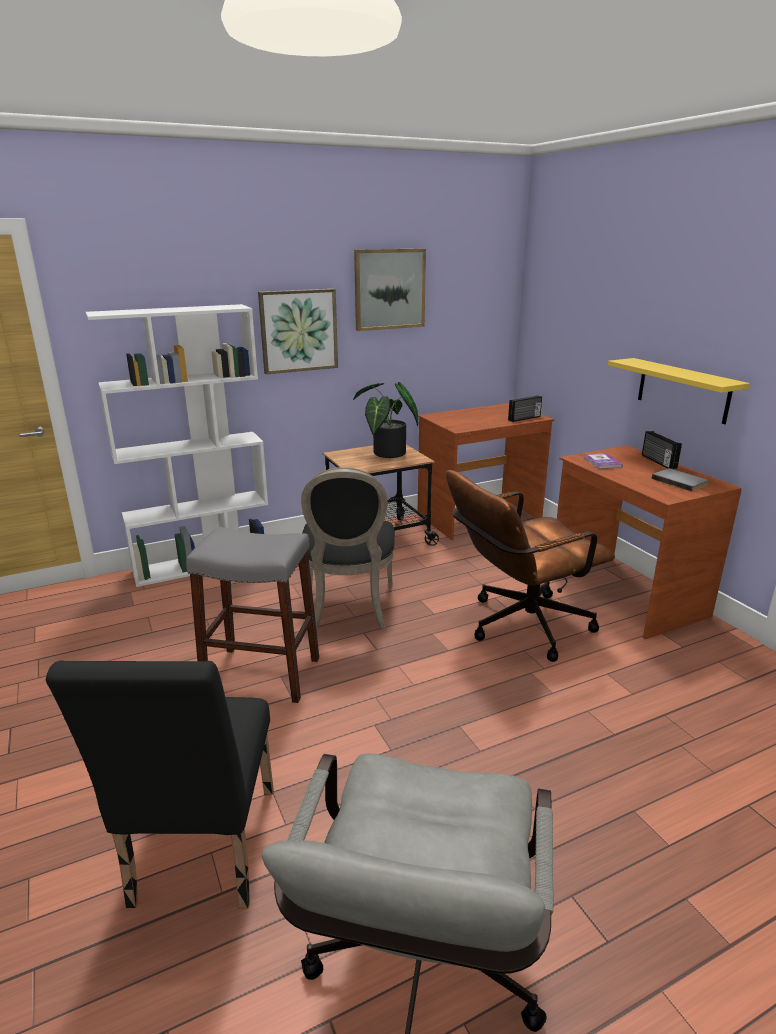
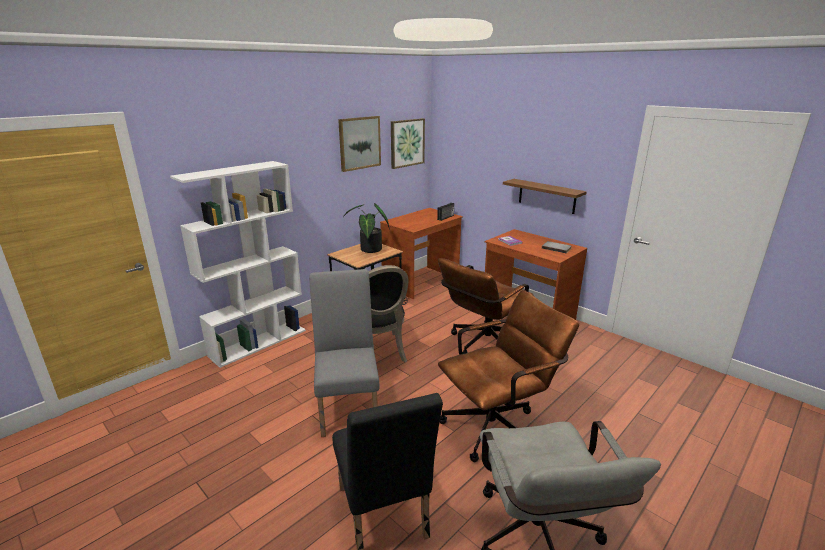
camera: 20 degrees left, 0 degrees up
(262, 674) = (349, 406): grey stool -> grey chair
(298, 330) = (307, 175): picture -> picture (407, 143)
(468, 759) = (498, 425): none -> brown office chair
(658, 461) = (537, 237): radio -> none
(683, 390) = (547, 196): yellow shelf -> brown shelf

